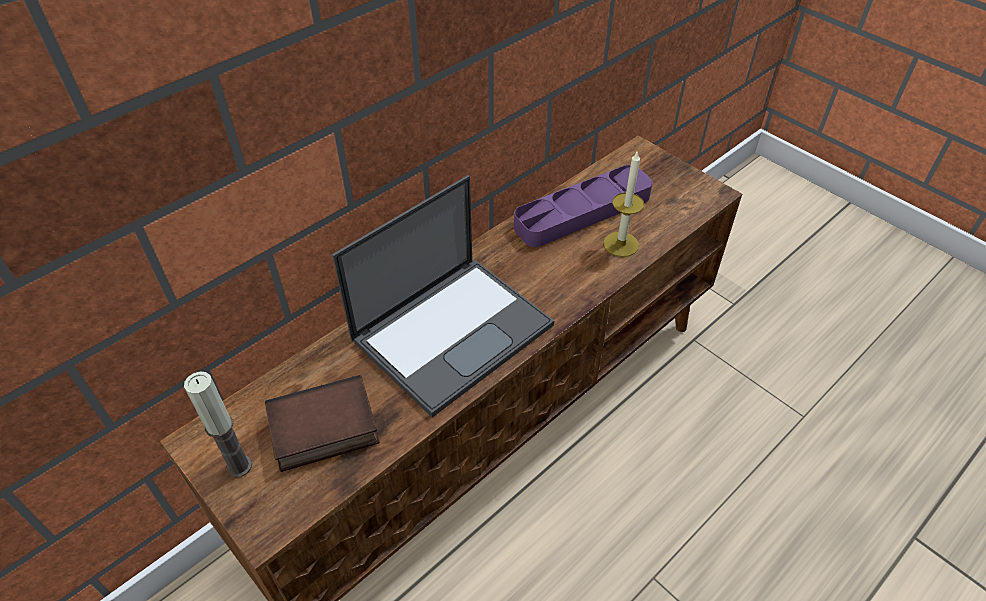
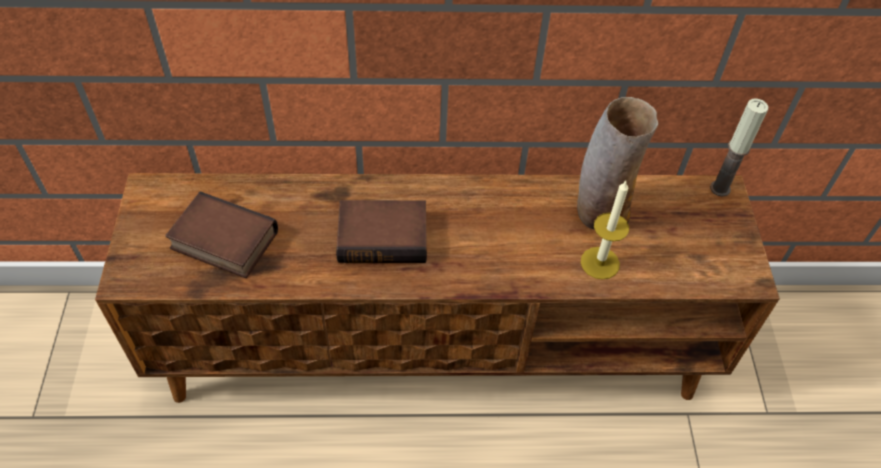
camera: 40 degrees right, 5 degrees up
(239, 466) = (152, 225): candle -> candle (720, 188)
(454, 330) = (384, 236): laptop -> book
(583, 212) = (600, 212): purple tray -> vase

